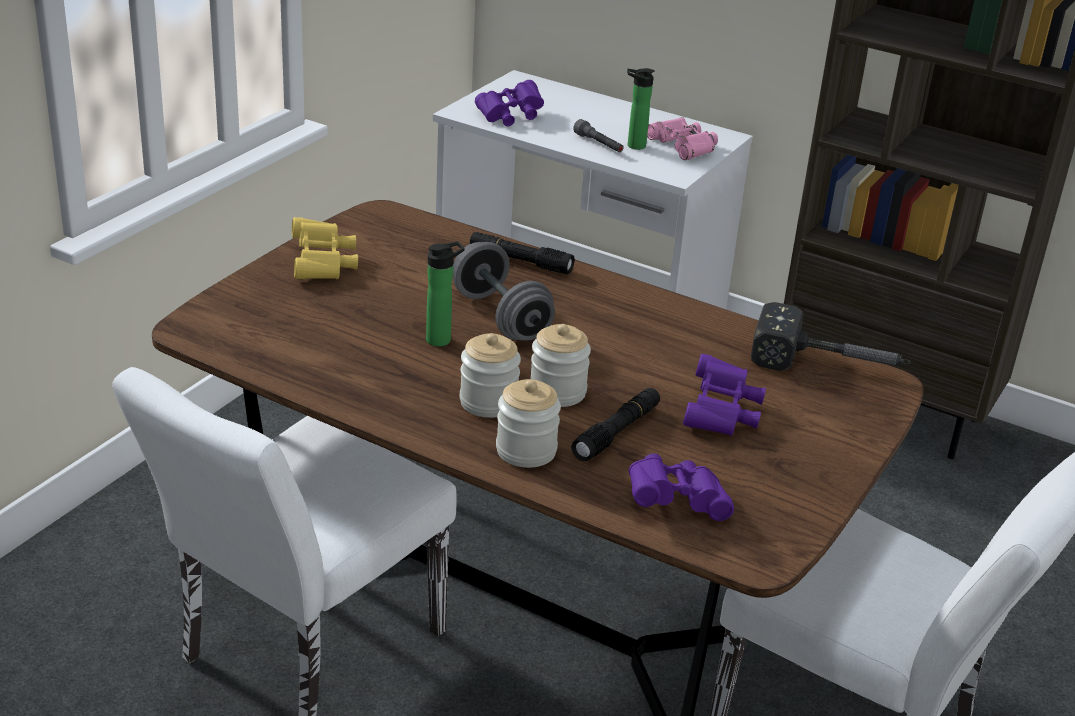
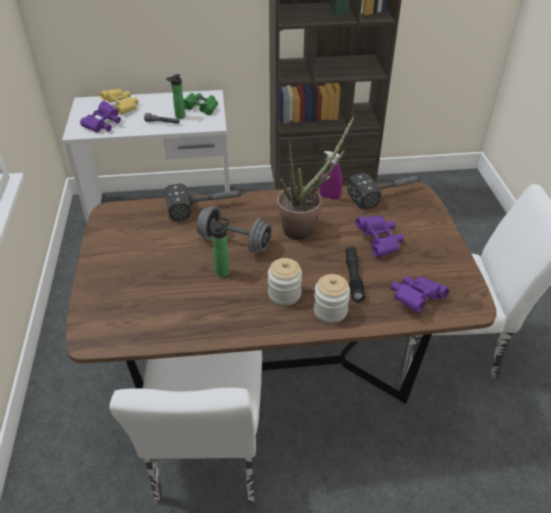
camera: 35 degrees left, 10 degrees up
(323, 265) = (115, 259): yellow binoculars -> yellow binoculars (122, 107)
(520, 261) = (207, 206): black flashlight -> hammer
(557, 392) = (306, 270): jar -> none
(627, 346) = (304, 228): none -> potted plant
(682, 145) = (199, 107): pink binoculars -> green binoculars
(722, 328) = (329, 197): none -> purple spray bottle

